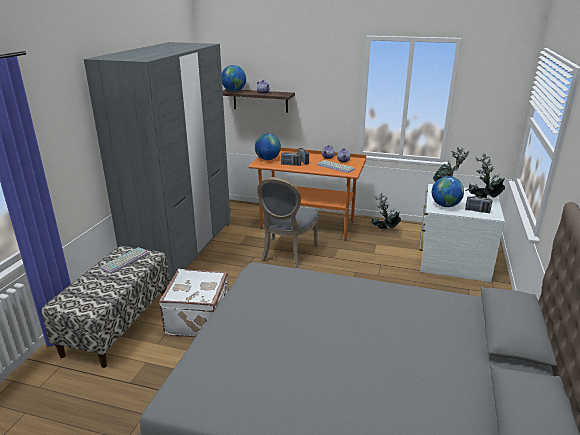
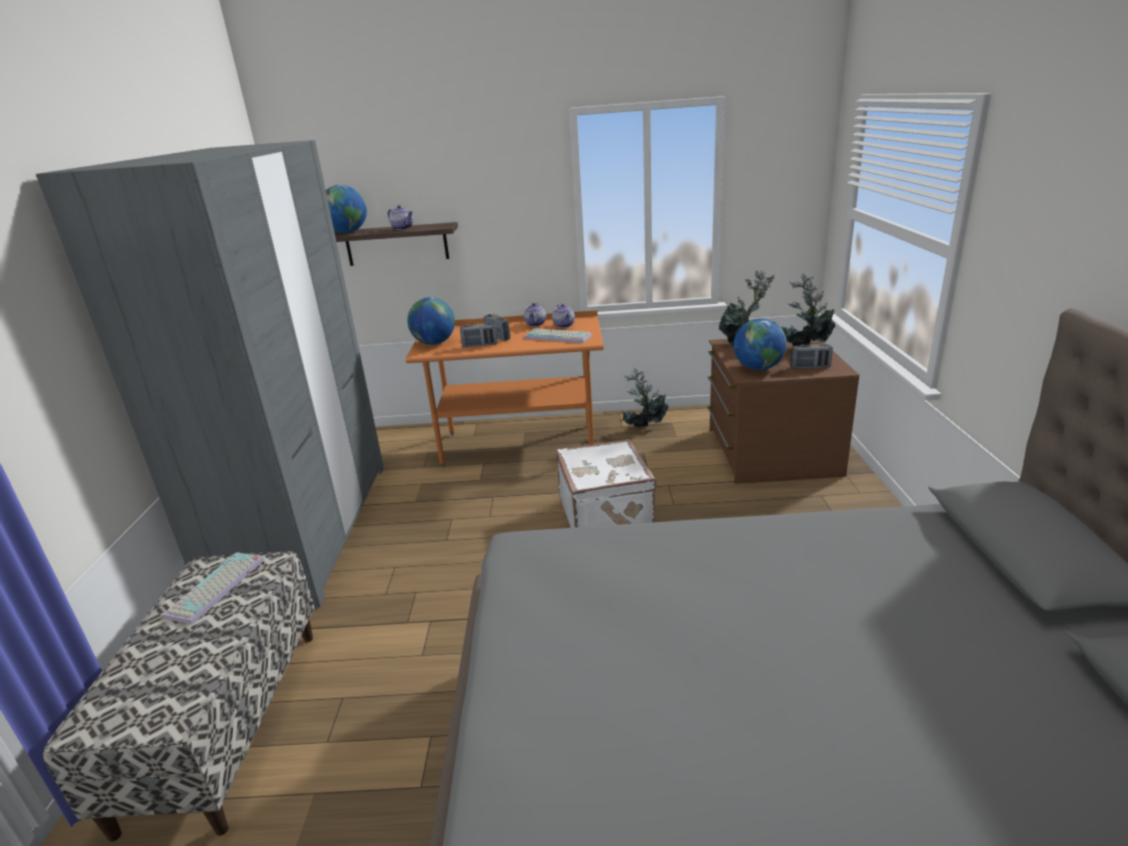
camera: 15 degrees left, 0 degrees up
(199, 319) = (395, 664): white suitcase -> white suitcase (607, 515)
(286, 254) = (506, 501): grey chair -> none
(452, 258) = (770, 451): white dresser -> brown dresser

